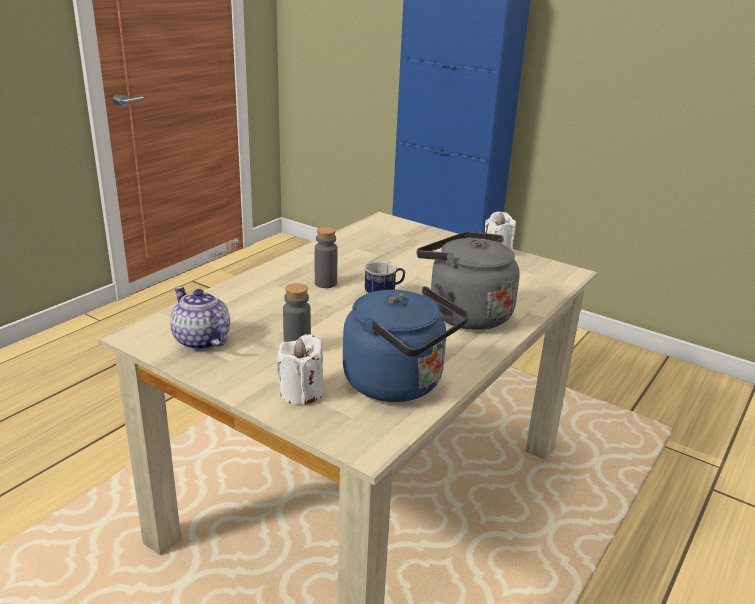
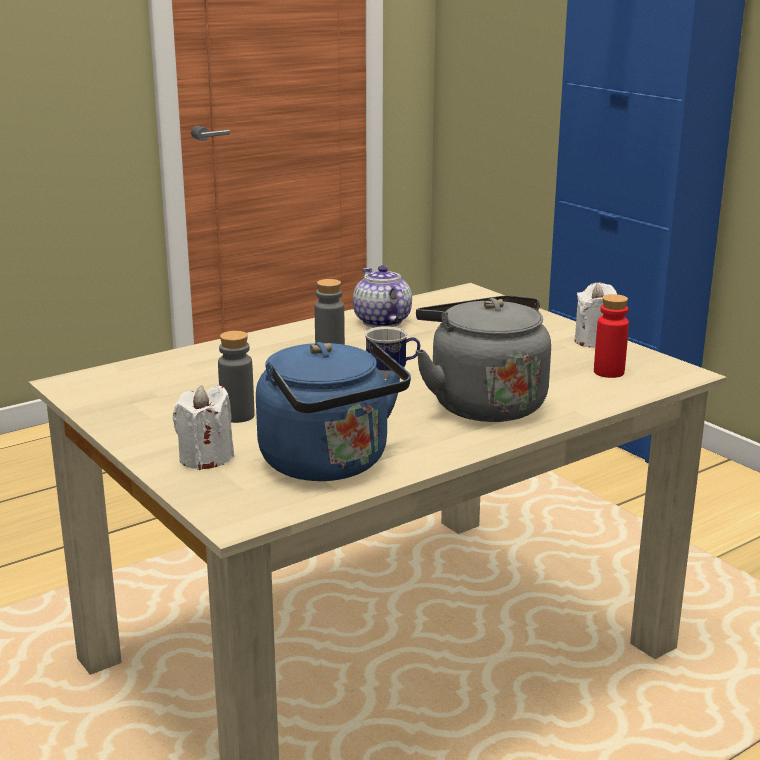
camera: 20 degrees right, 5 degrees down
(200, 340) = (135, 395): teapot -> teapot (381, 321)
(525, 277) = (608, 372): none -> red bottle

